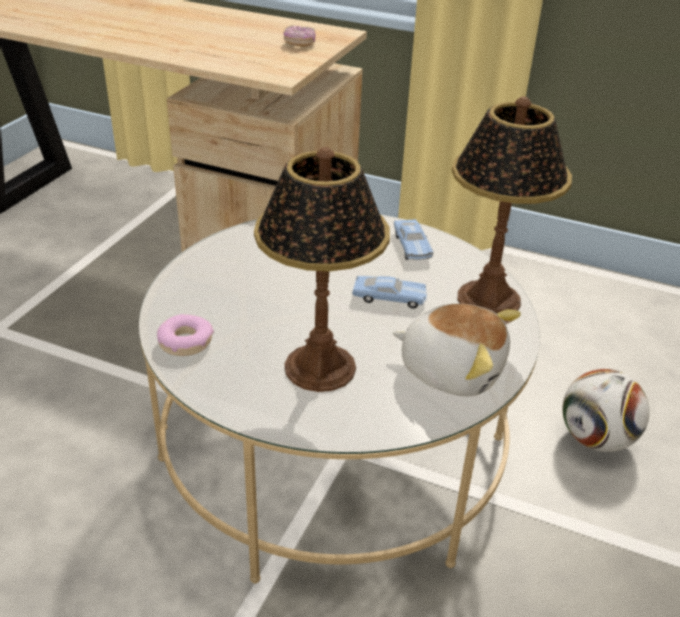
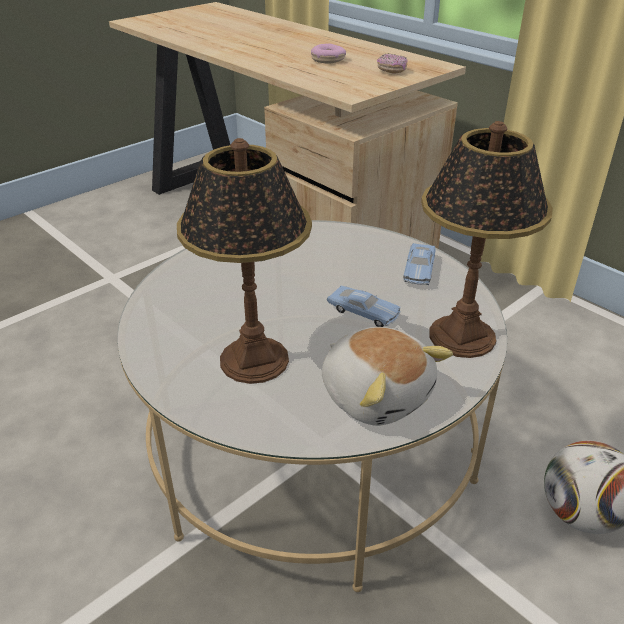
camera: 25 degrees right, 0 degrees up
(186, 342) = (160, 310): donut -> donut (328, 60)

